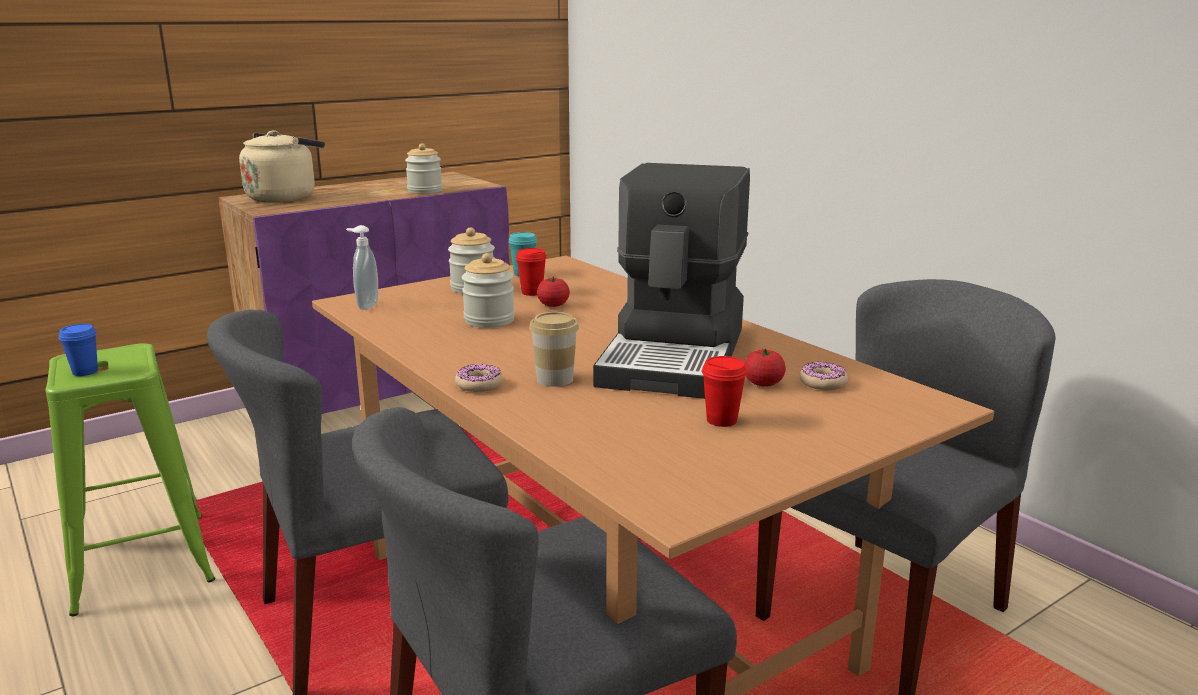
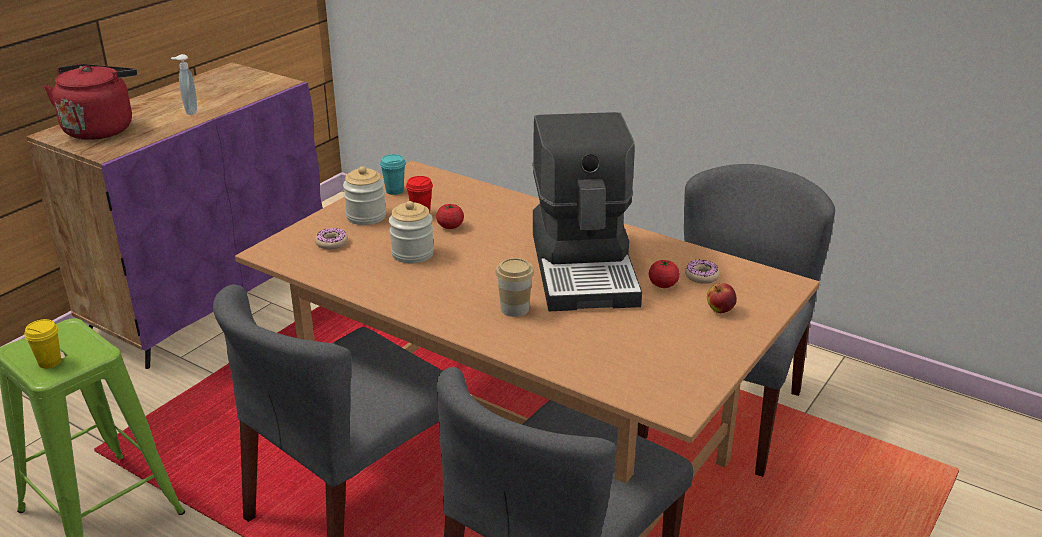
camera: 20 degrees left, 10 degrees up
(85, 372) = (50, 362): blue cup -> yellow cup
(284, 197) = (100, 128): beige kettle -> red kettle
(366, 306) = (291, 254): soap dispenser -> soap dispenser (189, 112)
(425, 191) = (235, 99): jar -> none
(479, 385) = (463, 325): donut -> donut (331, 243)
(721, 420) = (657, 325): red cup -> none
(822, 418) = (720, 310): none -> apple

